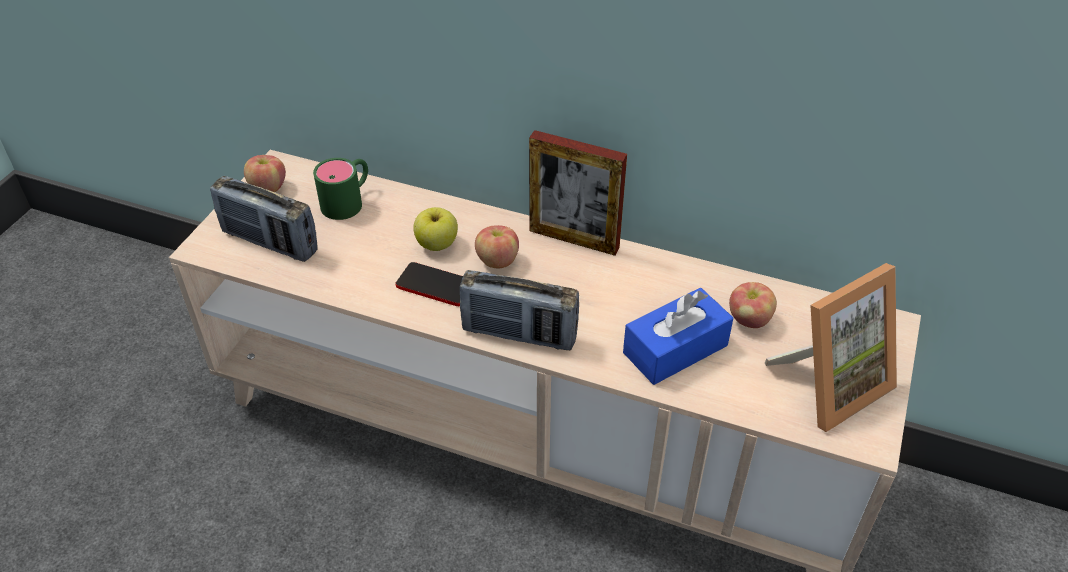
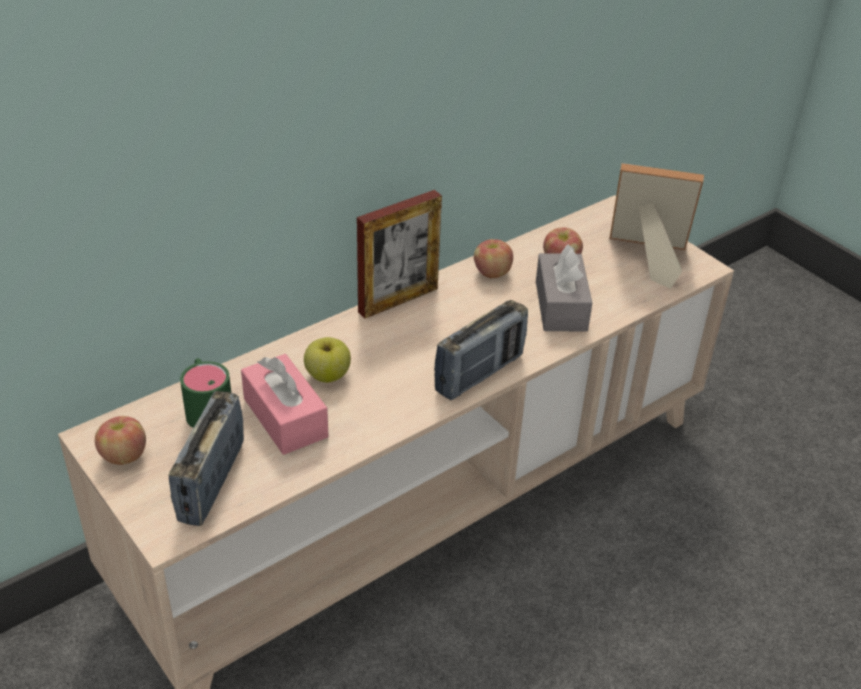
camera: 60 degrees left, 5 degrees down
(270, 242) = (211, 482): radio -> radio turned 135 degrees clockwise
(368, 245) = (285, 418): none -> pink tissue box
(435, 285) = (379, 397): phone -> none
(497, 260) = (383, 350): apple -> apple (491, 273)
(675, 349) = (561, 306): blue tissue box -> grey tissue box
(829, 384) = (645, 258): picture frame -> picture frame turned 75 degrees counterclockwise

